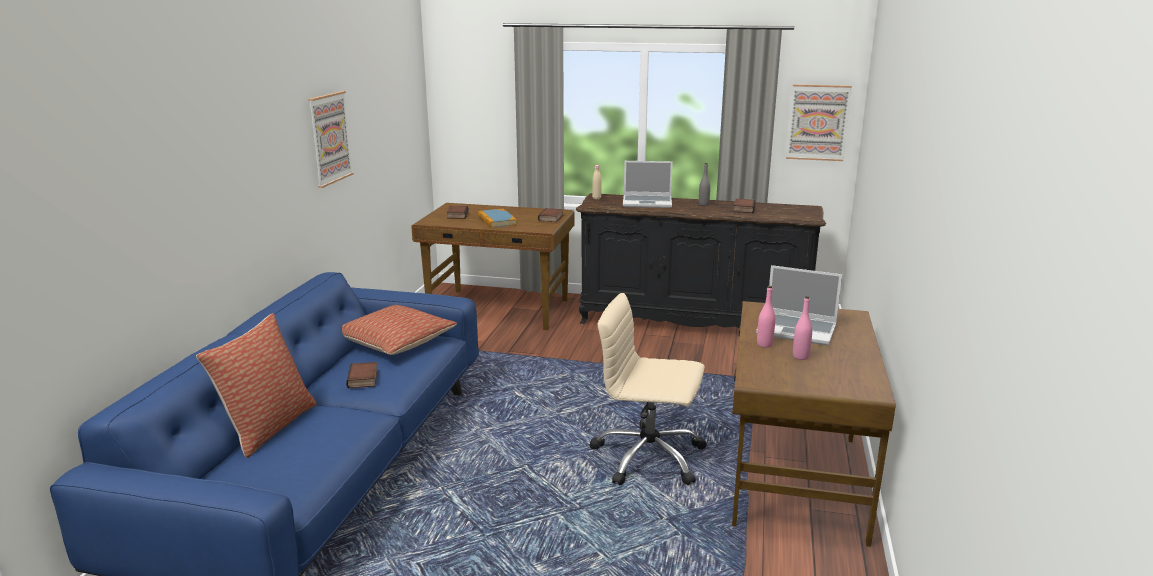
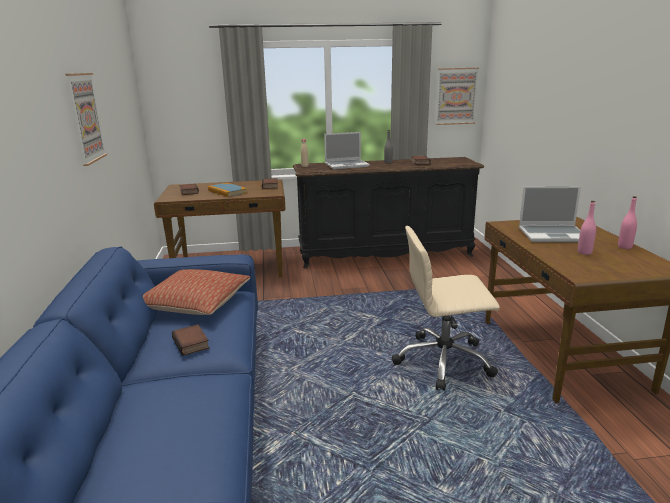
camera: 20 degrees left, 0 degrees up
(268, 427) = (119, 417): pillow -> none
(764, 344) = (547, 248): pink bottle -> pink bottle (624, 247)

